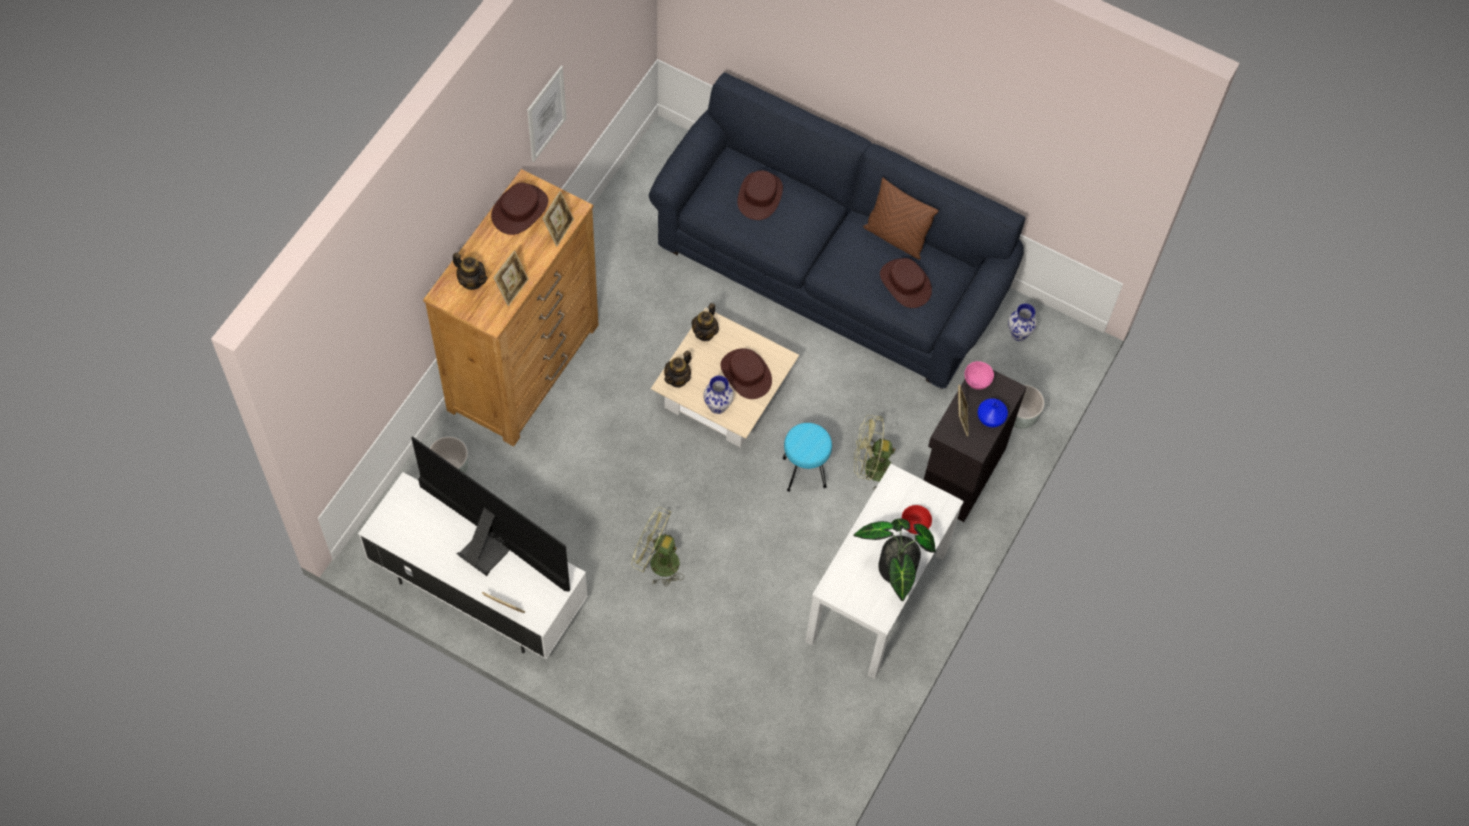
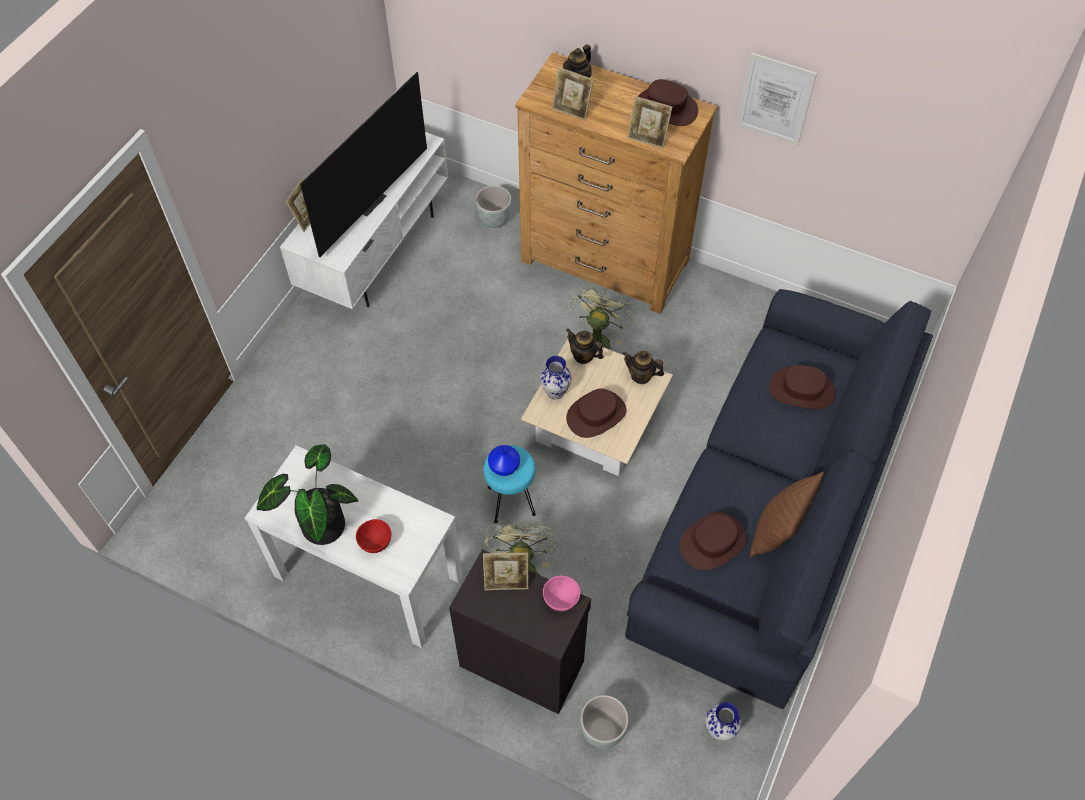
camera: 90 degrees right, 5 degrees down
(657, 562) = (406, 379): green fan -> green fan (597, 339)
(991, 418) = (512, 616): blue vase -> blue vase (505, 466)

